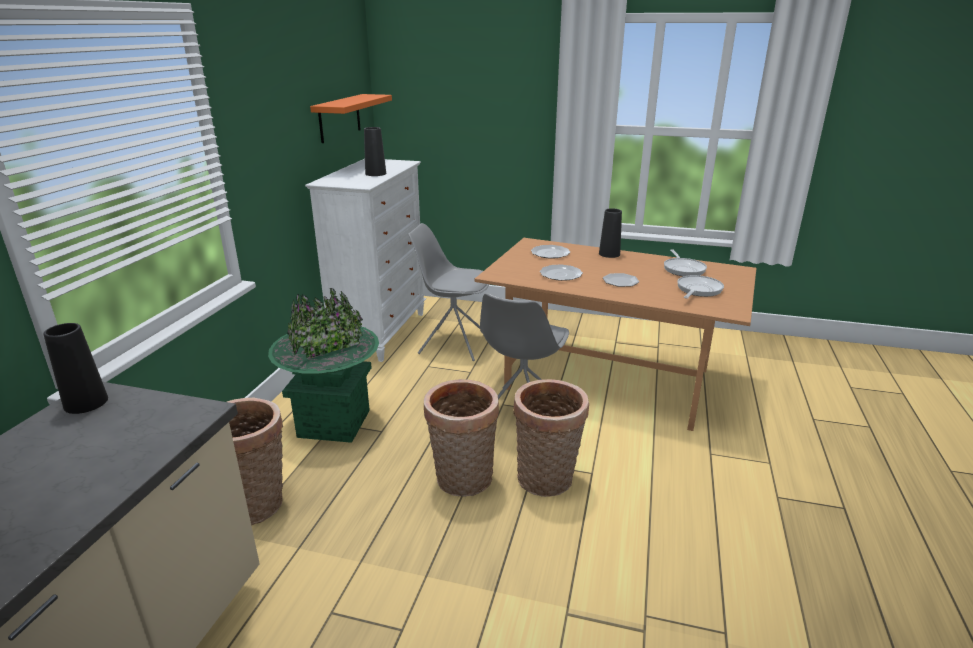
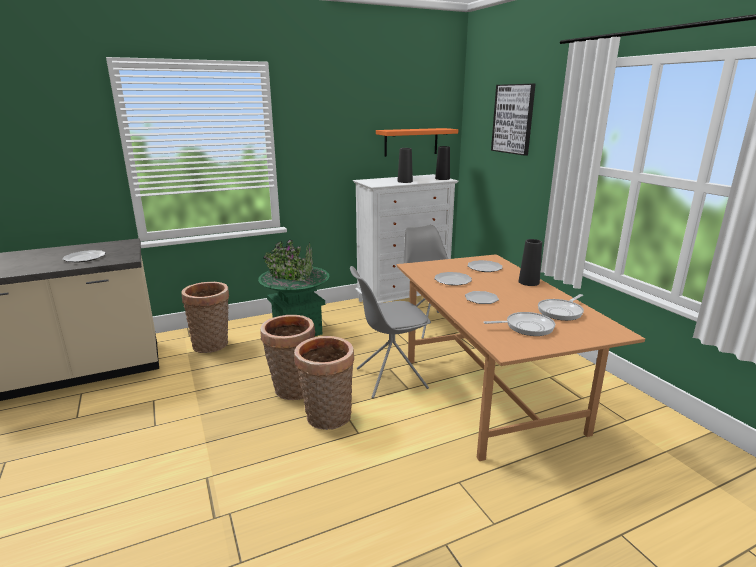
camera: 50 degrees right, 5 degrees down
(86, 403) = (119, 243): black vase -> black vase (442, 178)
(106, 450) = (84, 258): none -> plate
(471, 78) = (513, 119): none -> picture

